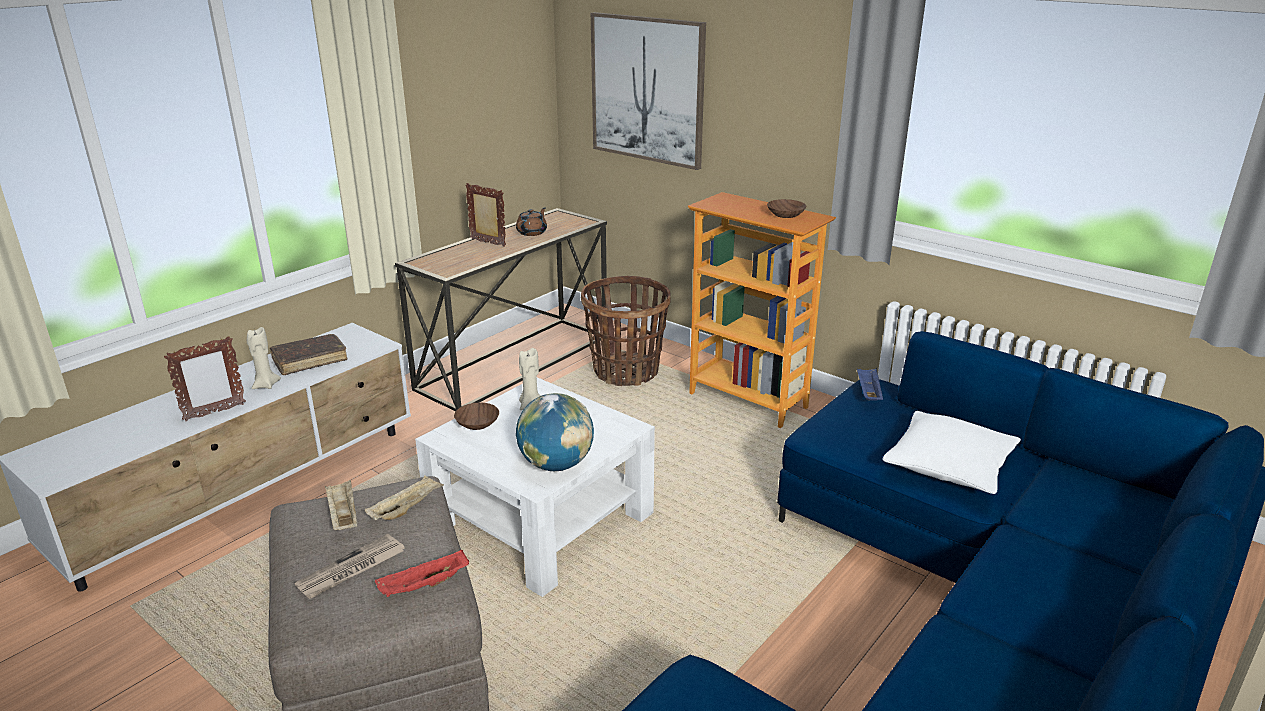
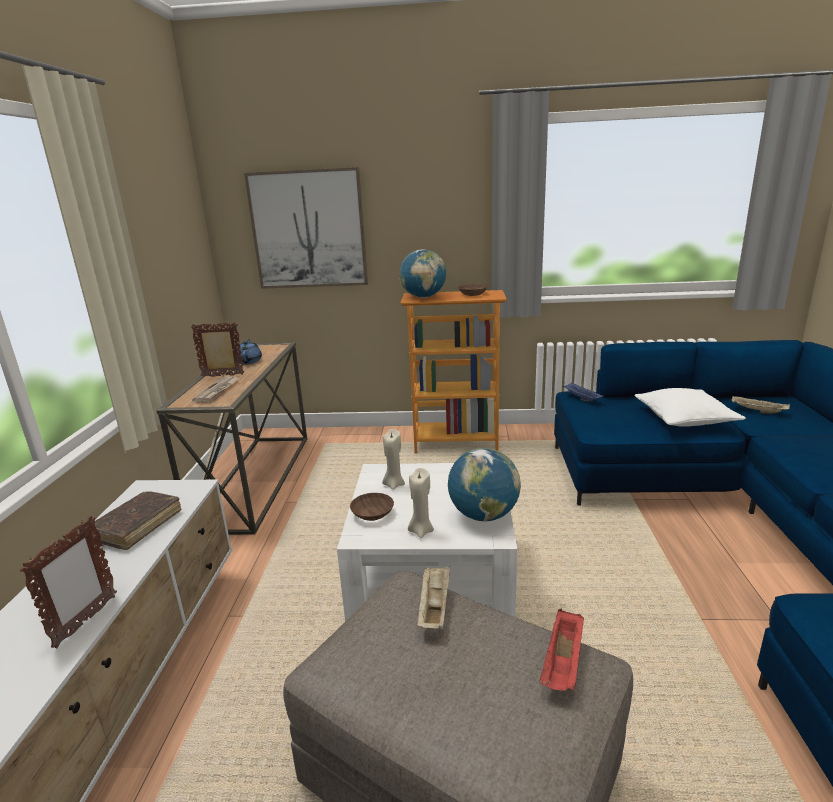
camera: 35 degrees left, 5 degrees down
(265, 385) = (116, 567): beige candle -> beige candle (421, 531)
(343, 516) = (387, 647): beige tray -> beige tray (757, 411)
(351, 570) = (478, 691): newspaper -> newspaper (218, 391)
(532, 232) = (248, 361): brown teapot -> blue teapot
(626, 371) = (352, 456): basket -> none
(726, 204) = (423, 297): none -> globe

